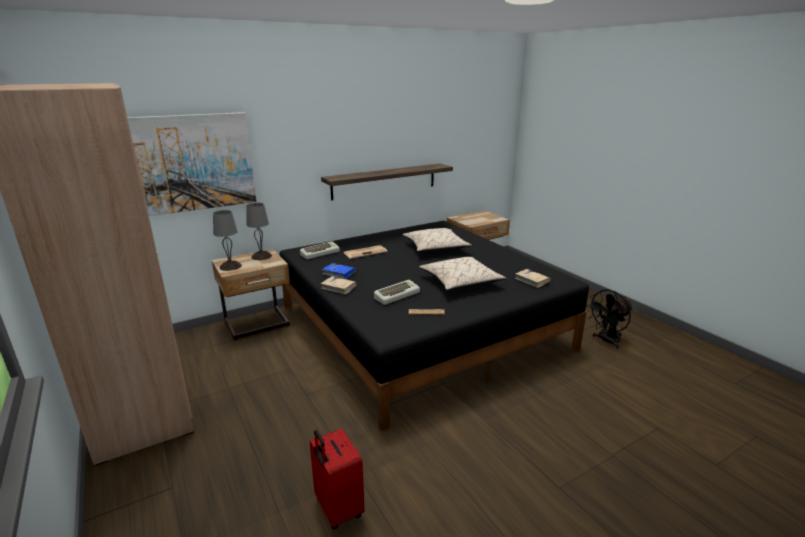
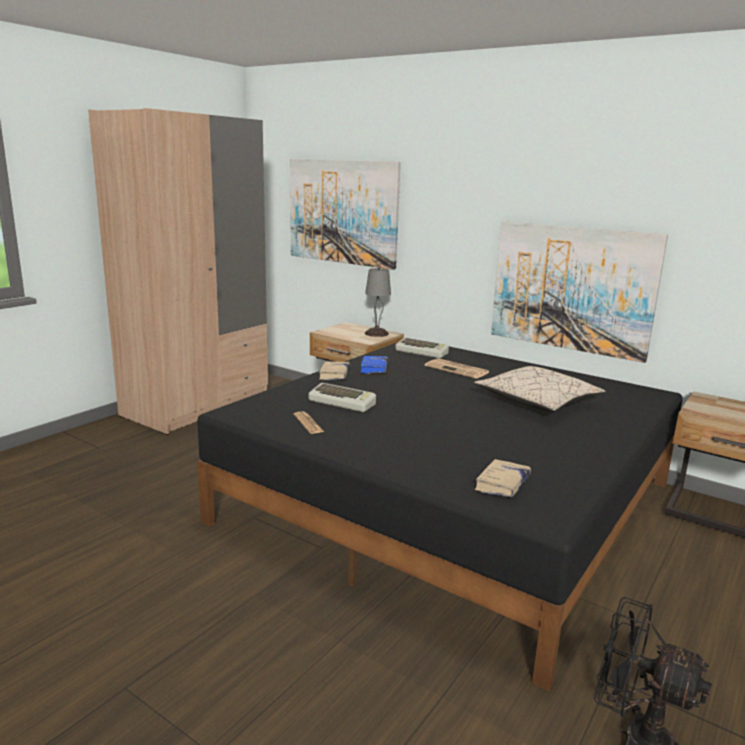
camera: 65 degrees right, 5 degrees down
(230, 266) = (337, 329): grey table lamp -> none
(337, 509) = (77, 524): red suitcase -> none
(384, 181) = (572, 288): shelf -> picture
(460, 282) = (428, 432): beige pillow -> none

